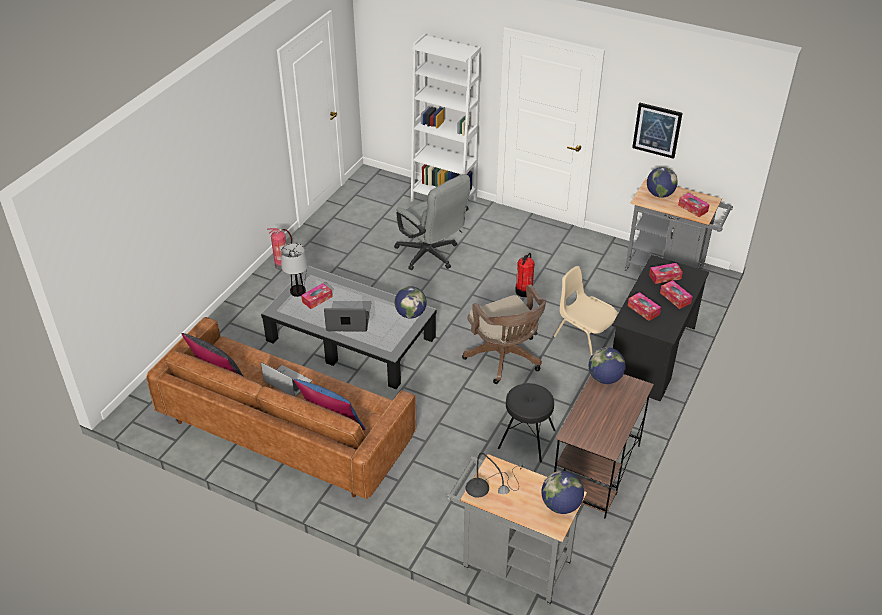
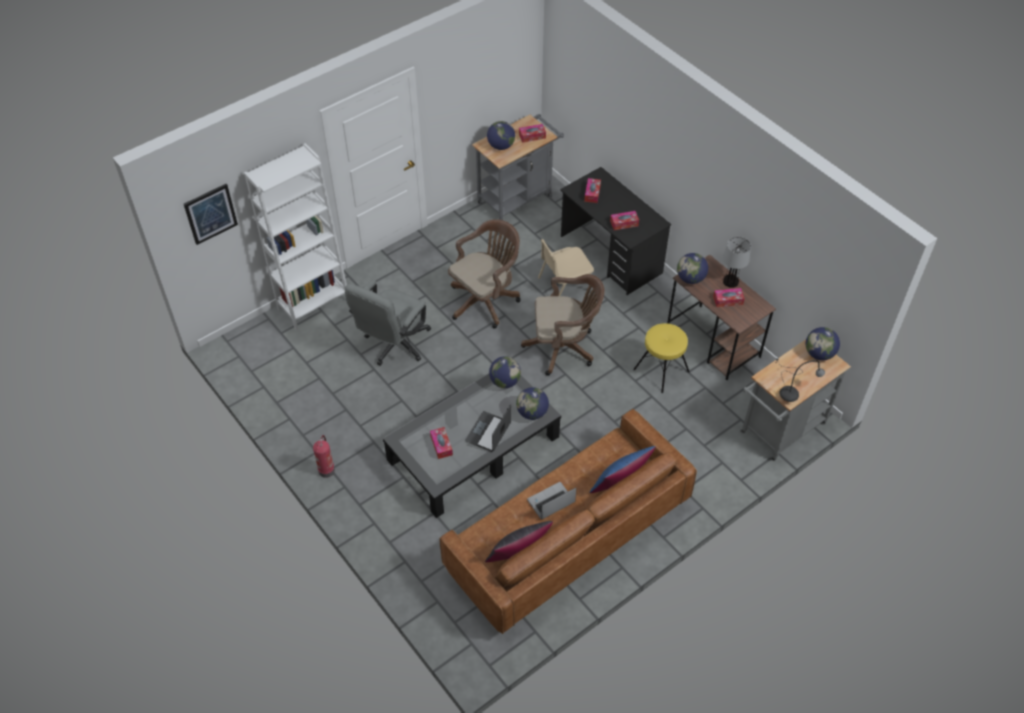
camera: 65 degrees left, 10 degrees up
(297, 291) = (420, 457): table lamp -> table lamp (731, 282)
(385, 342) = (532, 413): none -> globe
(431, 256) = (393, 346): grey office chair -> grey office chair turned 135 degrees clockwise
(524, 291) = (486, 300): fire extinguisher -> brown office chair
(526, 439) = (660, 370): black stool -> yellow stool
(657, 130) = (469, 100): picture -> picture (210, 213)
(675, 298) = (620, 199): tissue box -> tissue box (728, 300)

